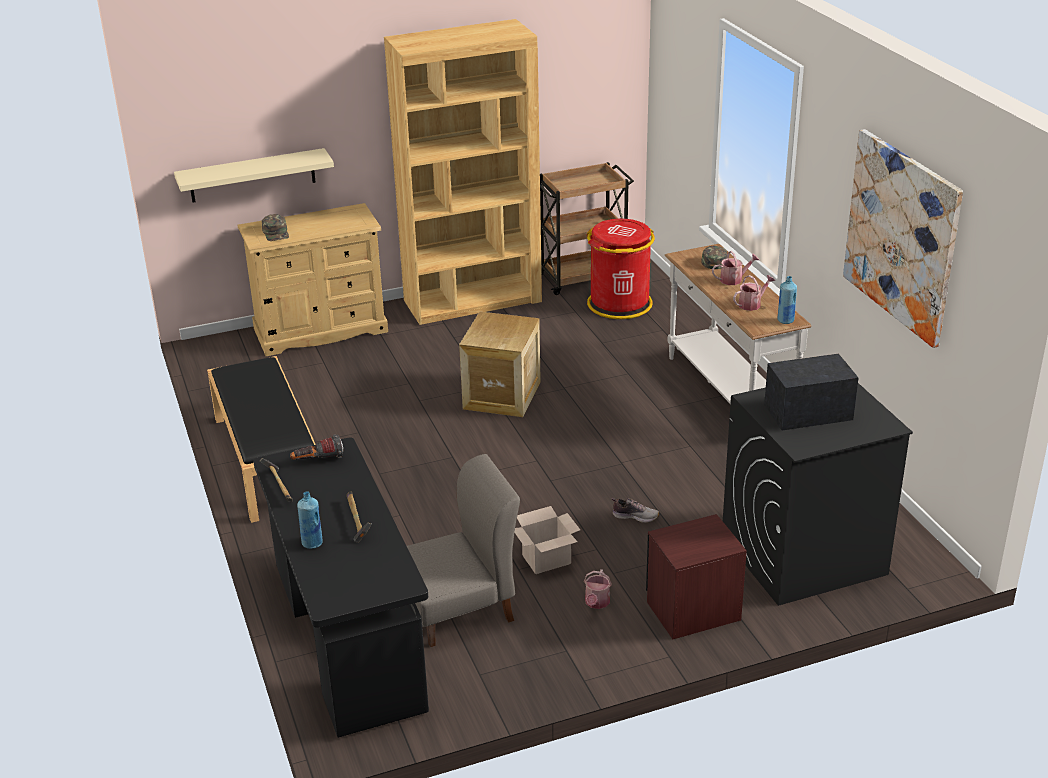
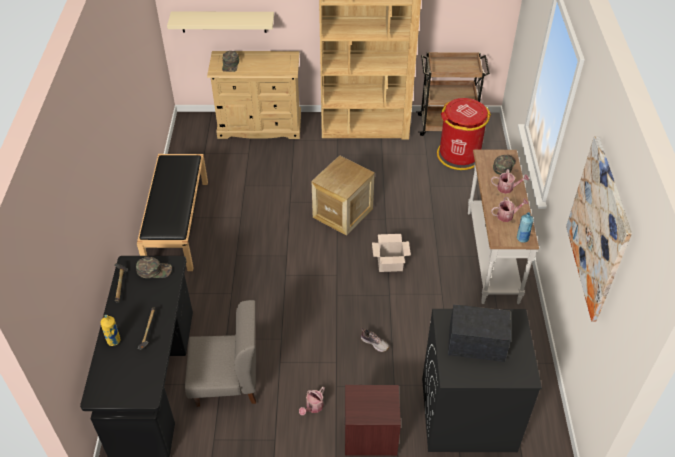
camera: 20 degrees right, 15 degrees up
(312, 543) = (114, 340): blue bottle -> yellow bottle
(317, 460) = (154, 270): flashlight -> green cap
(545, 560) = (300, 361): cardboard box -> cardboard box (389, 264)

